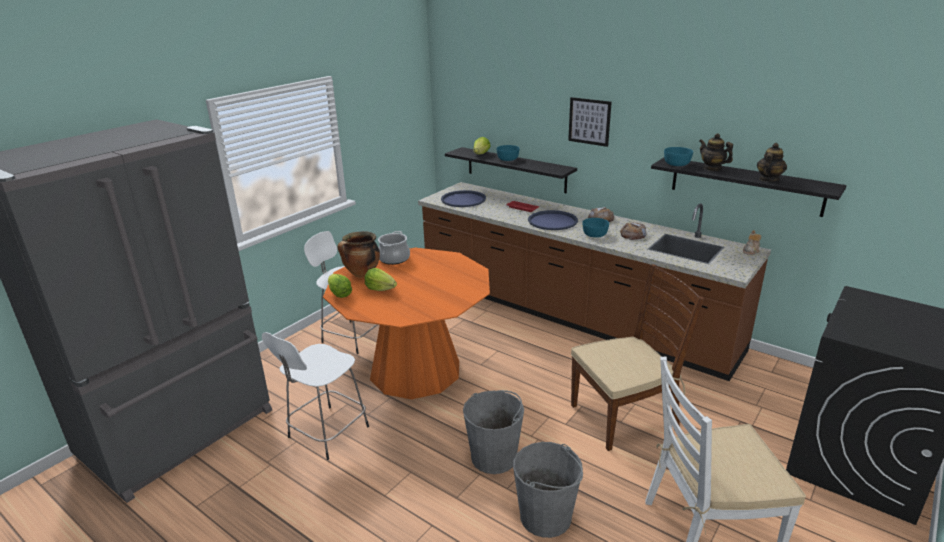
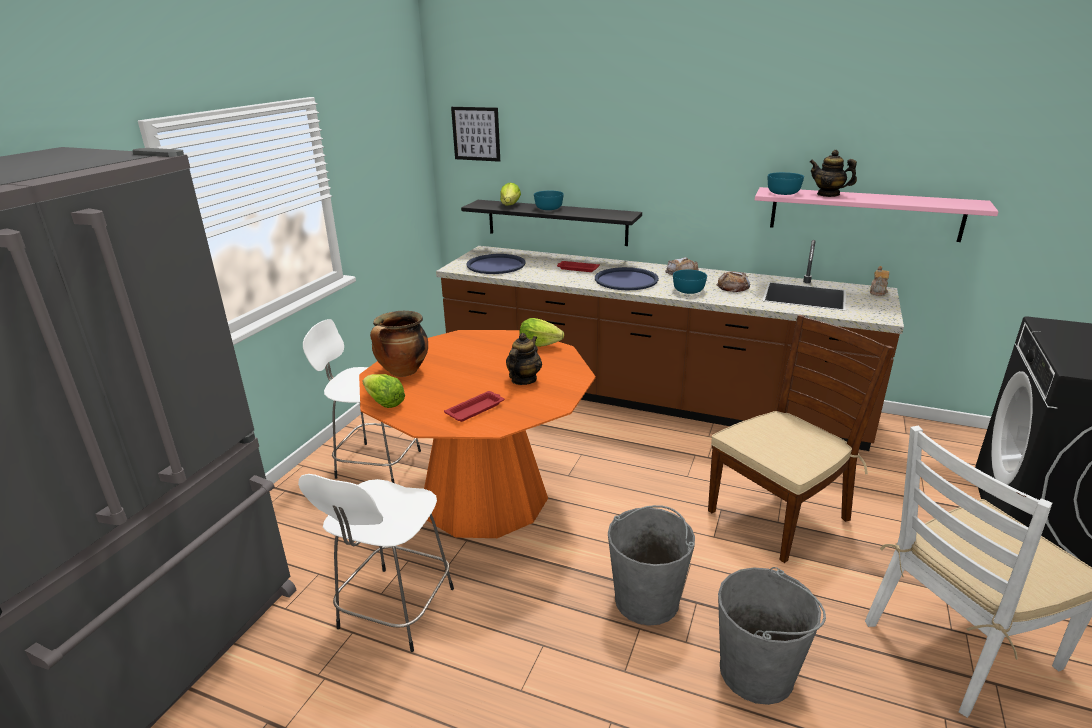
camera: 15 degrees left, 0 degrees up
(380, 289) = (441, 389): lettuce -> lettuce (539, 344)
(394, 259) = (438, 347): cooking pot -> none
(395, 306) = (476, 409): none -> red tray
(589, 121) = (658, 150): picture -> picture (476, 134)
(745, 186) = (864, 214): black shelf -> pink shelf
(768, 179) = (903, 201): teapot -> teapot (523, 380)

